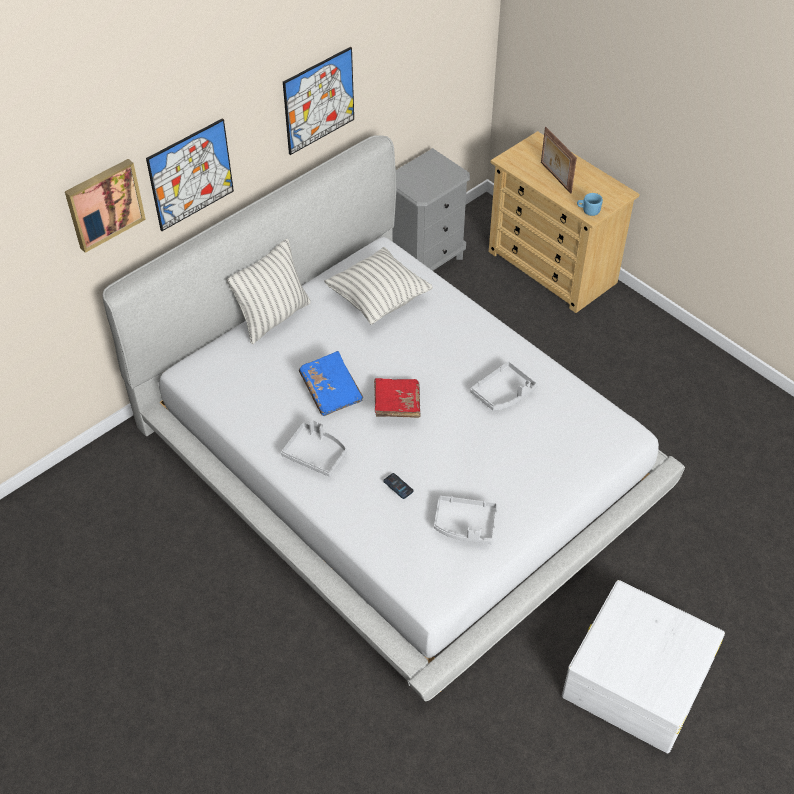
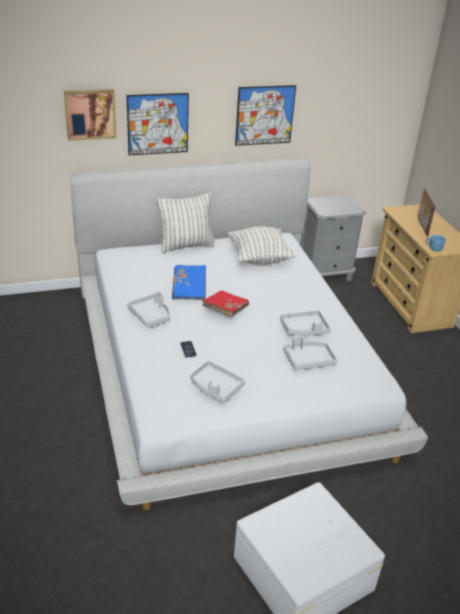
camera: 25 degrees right, 15 degrees down
(535, 437) = (308, 360): none -> grey tray

